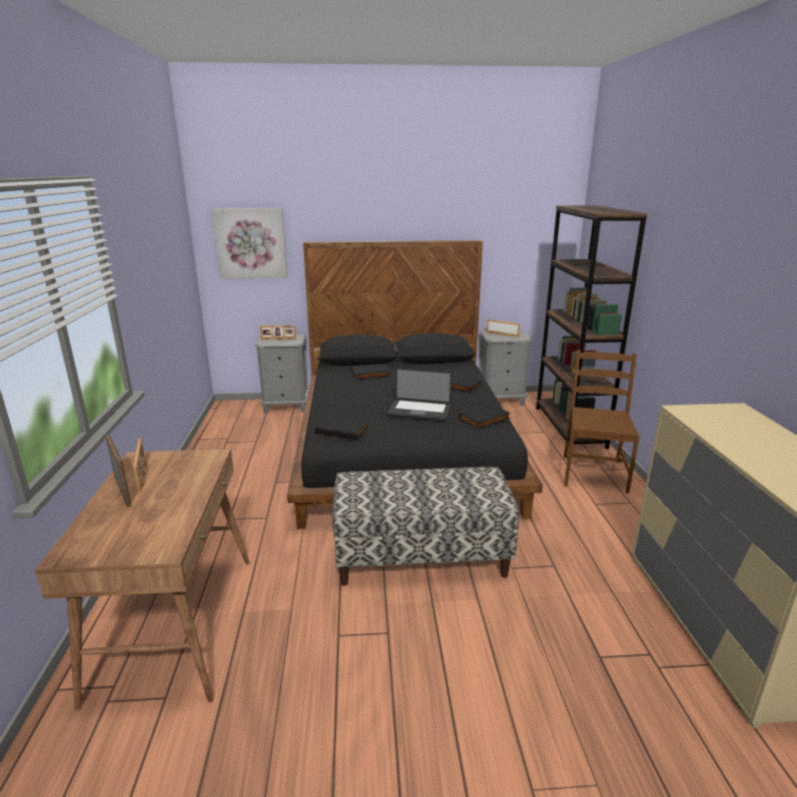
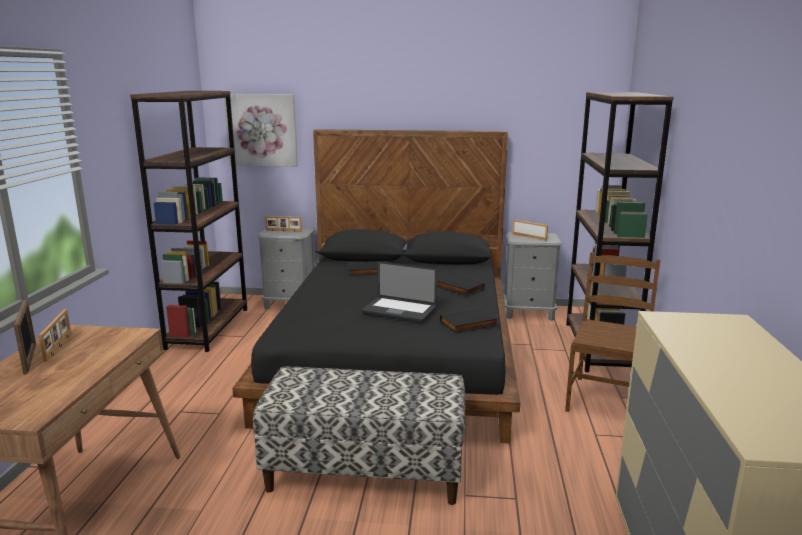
camera: 10 degrees right, 5 degrees down
(218, 435) = (208, 328): none -> brown bookcase
(342, 429) = (305, 323): black book -> none

